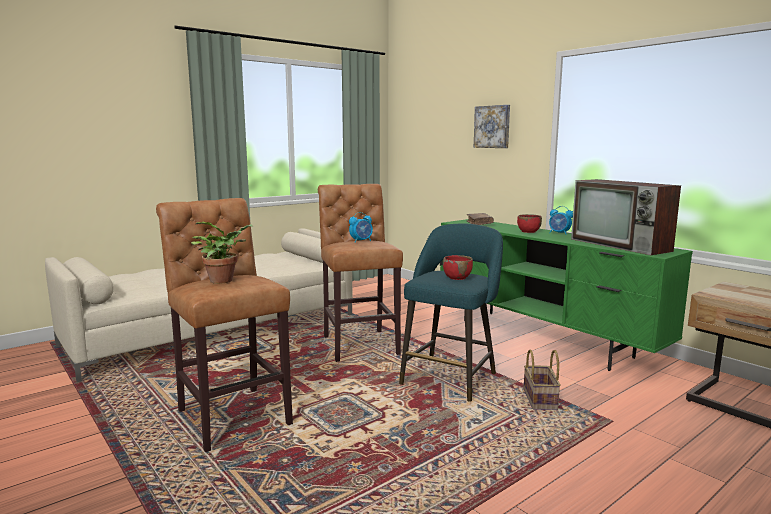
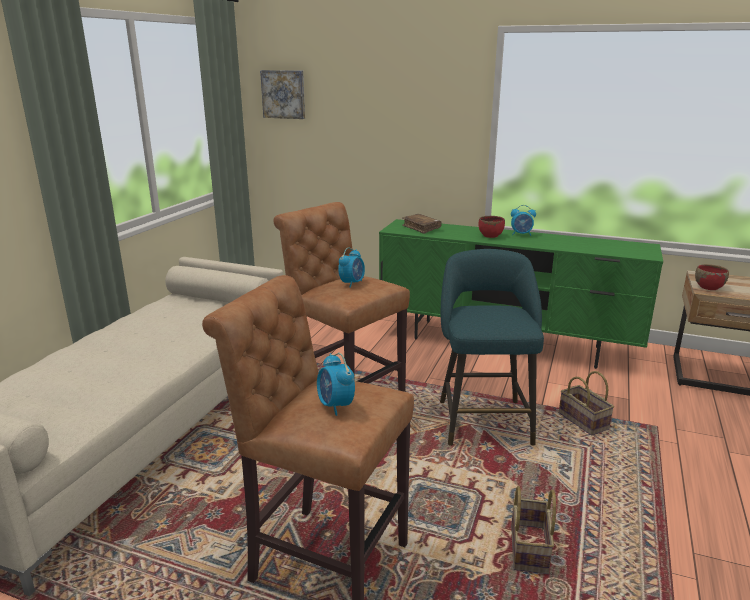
camera: 30 degrees left, 10 degrees up
(224, 280) = (335, 406): potted plant -> alarm clock
(373, 457) = (530, 551): none -> basket
(457, 277) = (502, 316): red bowl -> red bowl (708, 287)
(492, 127) = (410, 108): picture -> picture (284, 94)
(621, 245) = (600, 246): television -> none

